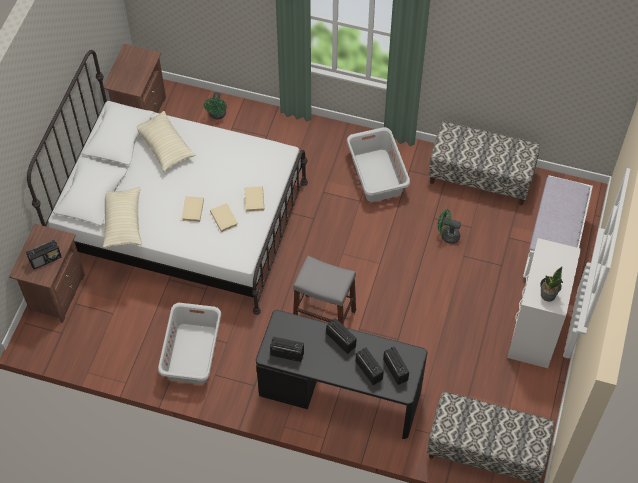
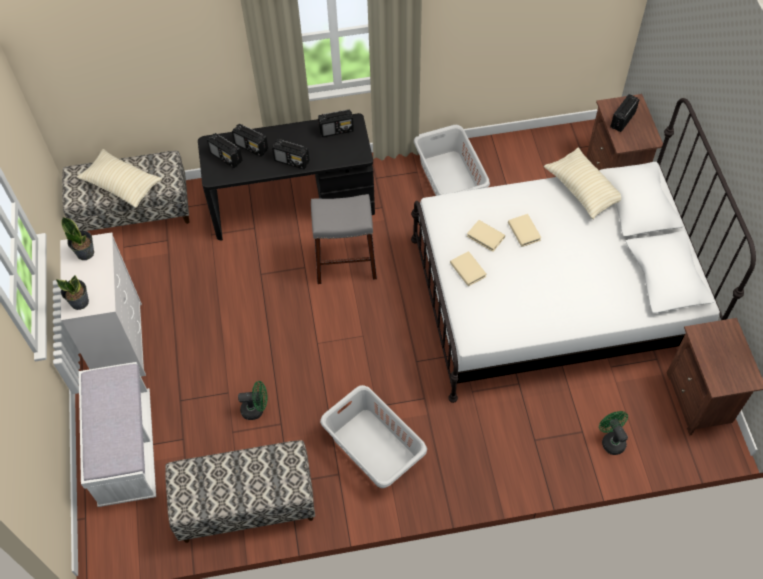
camera: 155 degrees right, 0 degrees up
(164, 146) = (608, 286): beige pillow -> beige pillow (121, 185)
(563, 256) = (79, 301): none -> potted plant

